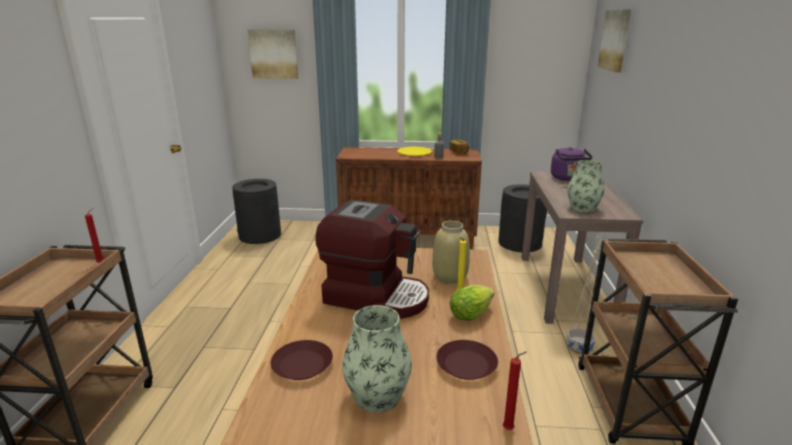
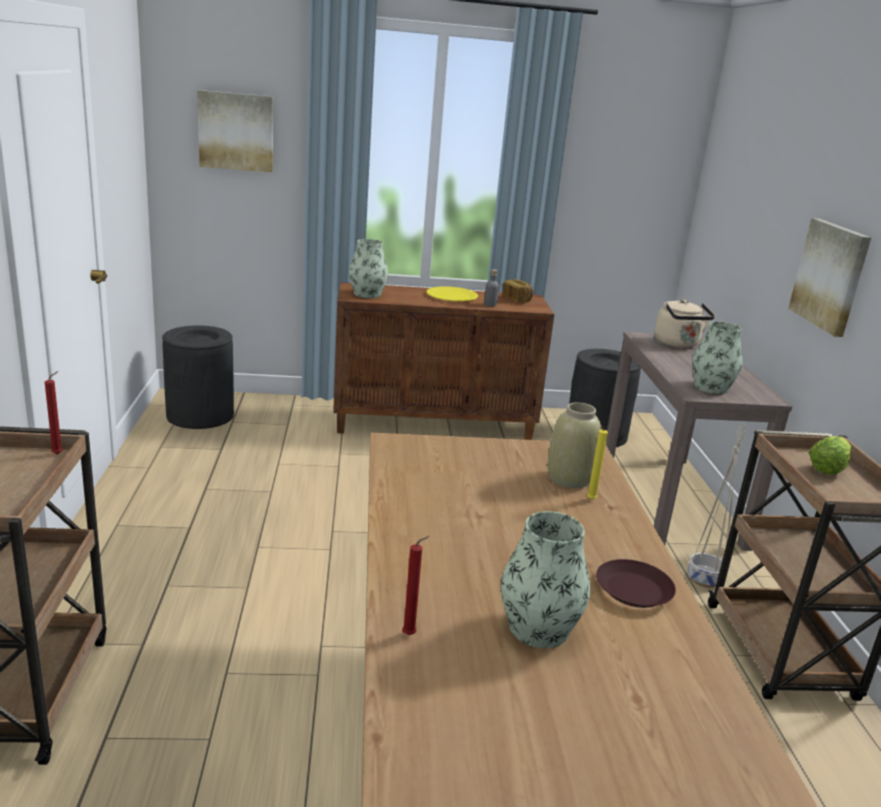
camera: 10 degrees left, 0 degrees up
(302, 365) = (424, 594): brown plate -> none
(357, 154) = (367, 294): none -> vase
(376, 296) = (483, 505): coffee machine -> none
(472, 314) = (618, 527): lettuce -> lettuce (828, 469)
(510, 429) = (711, 662): red candle -> red candle (411, 635)
(568, 178) = (678, 344): purple kettle -> beige kettle
(615, 40) = (749, 154): picture -> picture (830, 276)

